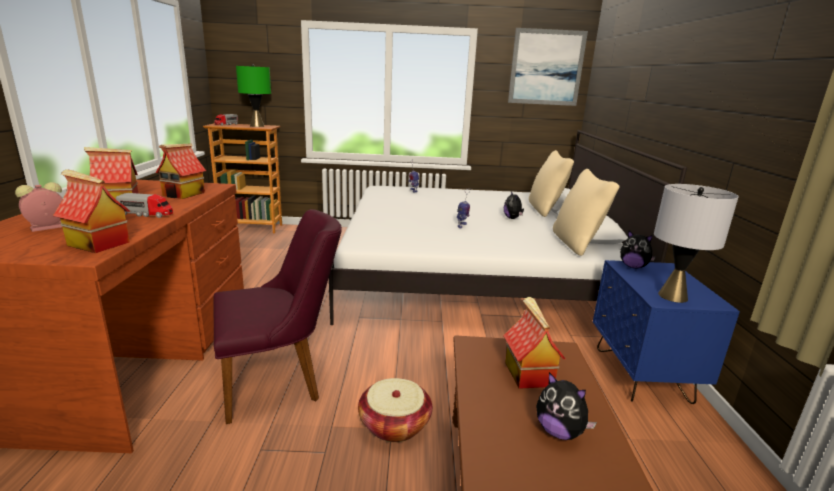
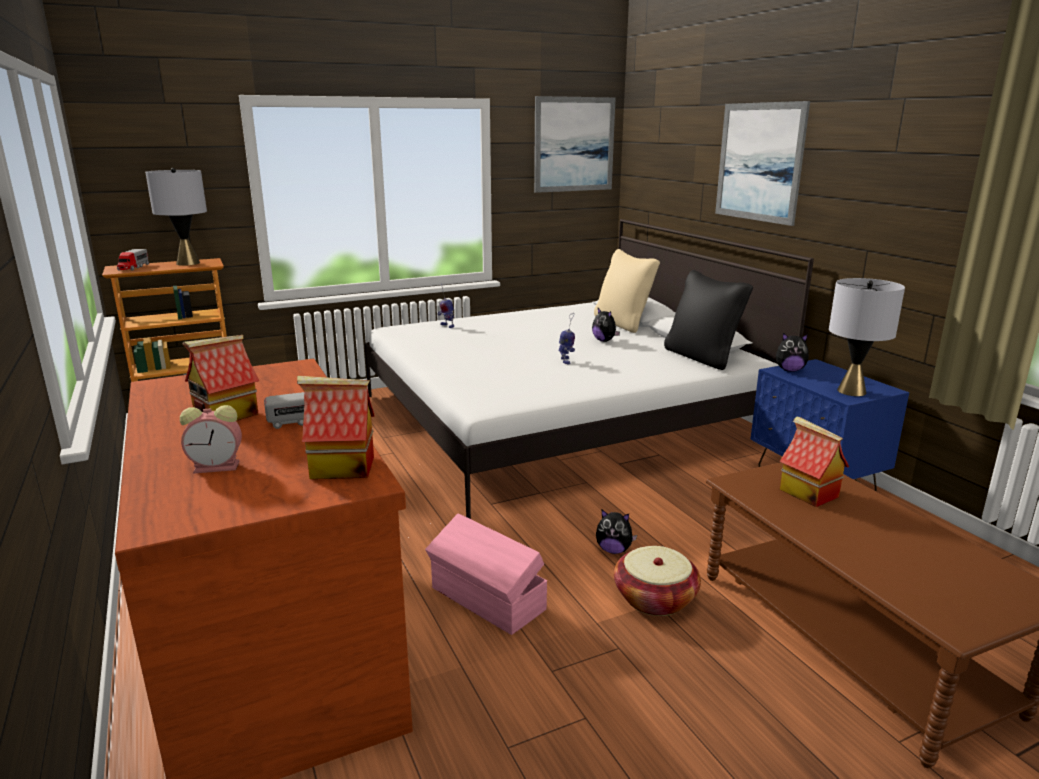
camera: 25 degrees left, 0 degrees up
(46, 227) = (218, 466): alarm clock -> alarm clock turned 120 degrees counterclockwise
(184, 194) = (284, 385): toy house -> none
(257, 126) = (188, 263): green table lamp -> grey table lamp
(280, 381) = (487, 600): purple chair -> pink storage box
(559, 431) = (883, 529): plush toy -> plush toy (613, 550)
(576, 243) = (702, 357): beige pillow -> black pillow
(667, 78) = (759, 162): none -> picture

